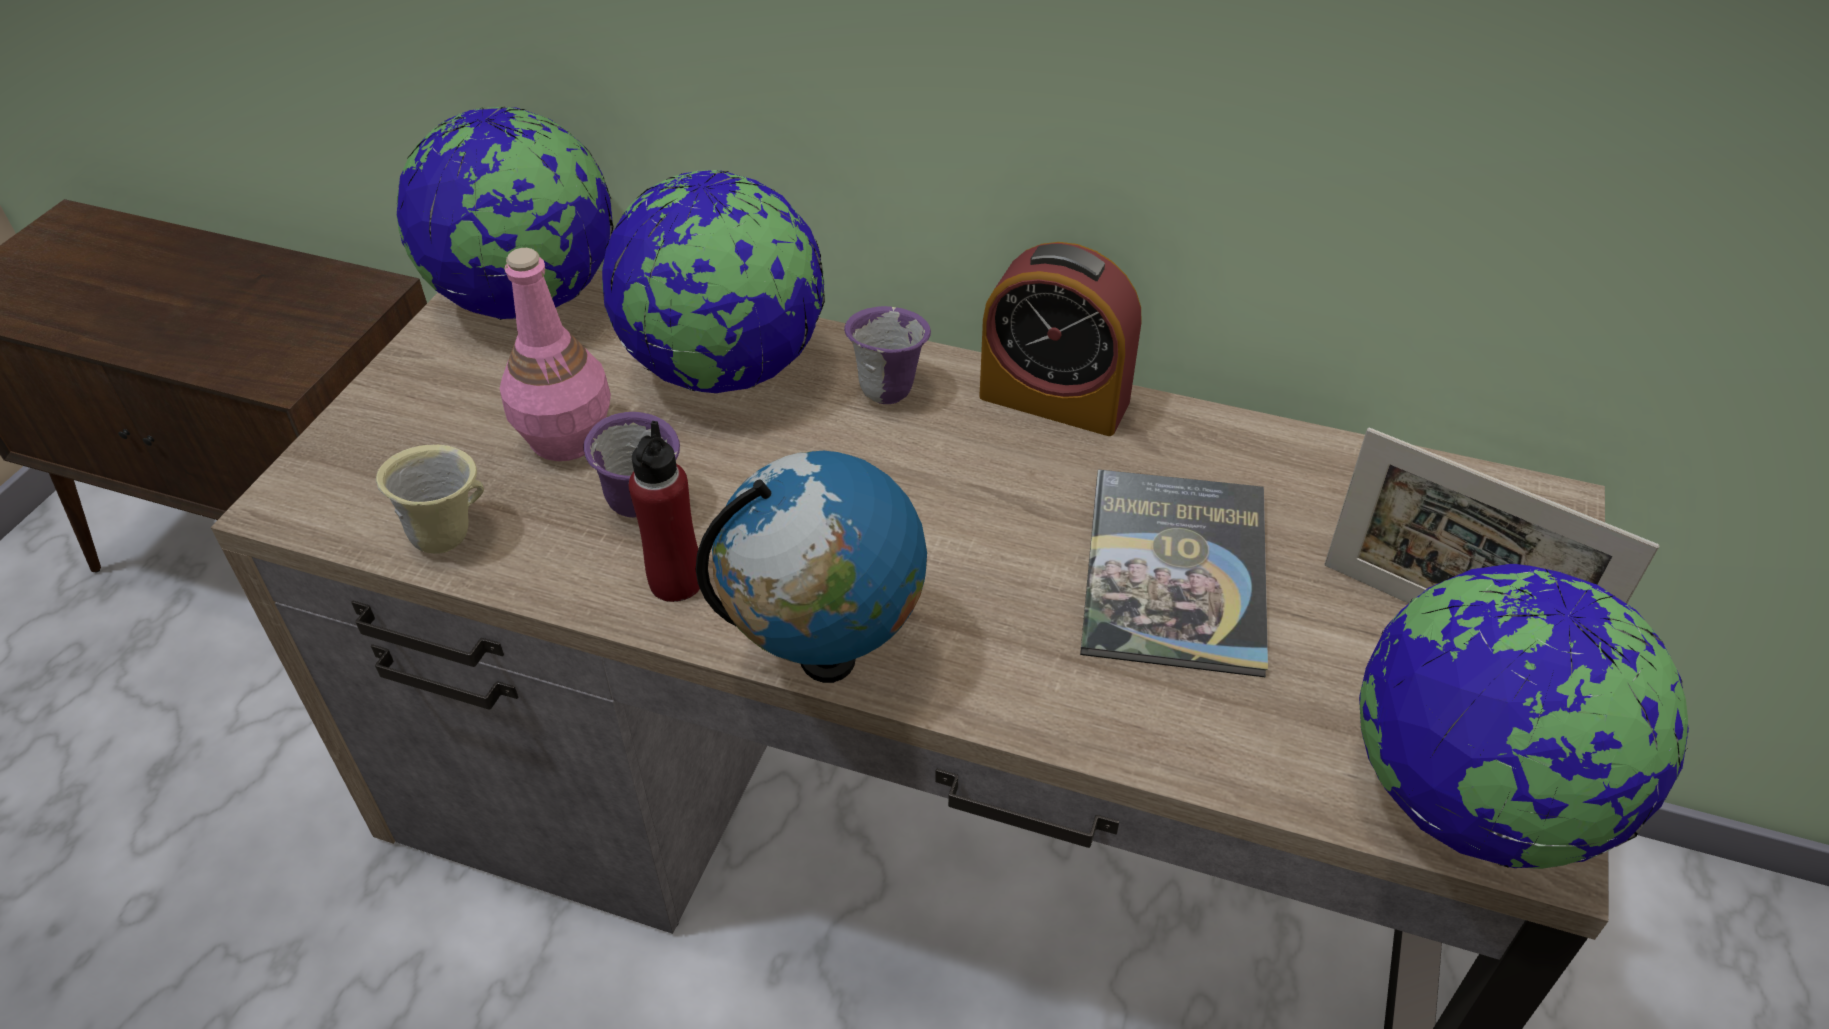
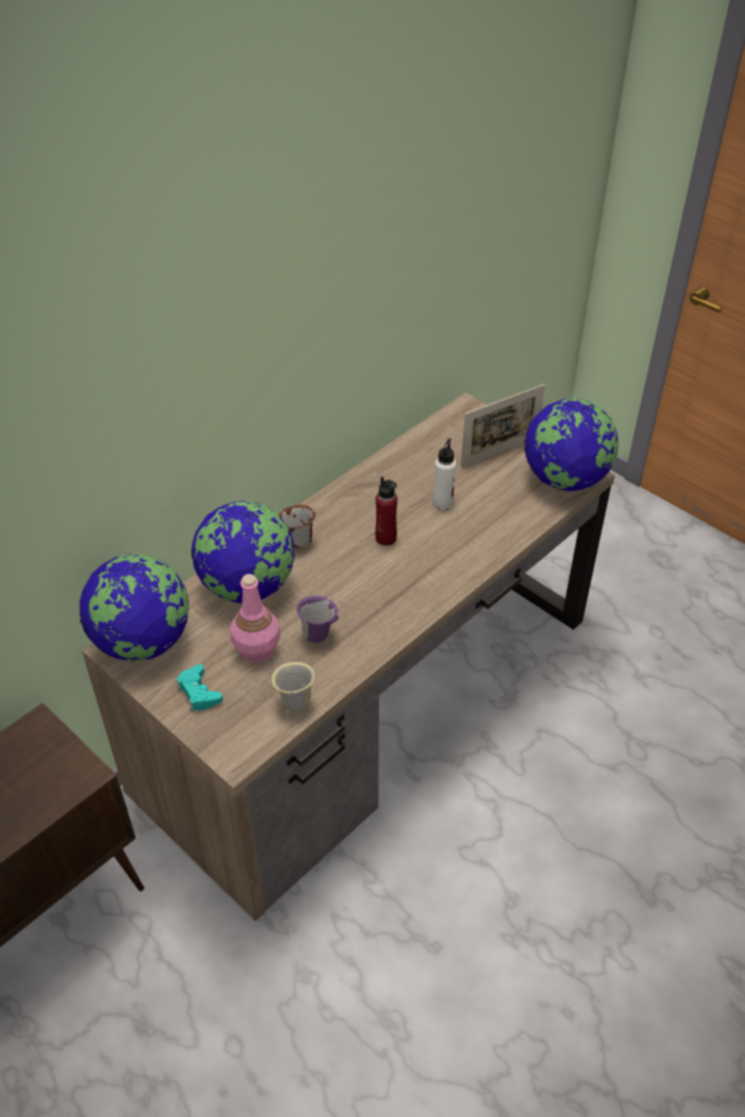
camera: 65 degrees left, 0 degrees up
(431, 403) = (199, 692): none -> turquoise game controller
(676, 582) = (367, 635): red bottle -> red bottle (386, 538)
(827, 657) = (430, 604): globe -> none
(888, 390) = (298, 541): purple mug -> brown mug
(1054, 399) = (336, 498): alarm clock -> none
(1175, 572) = (443, 503): book -> white bottle

